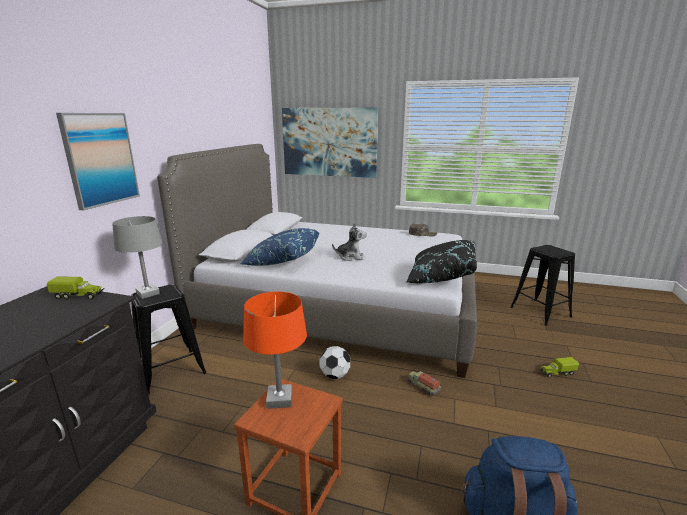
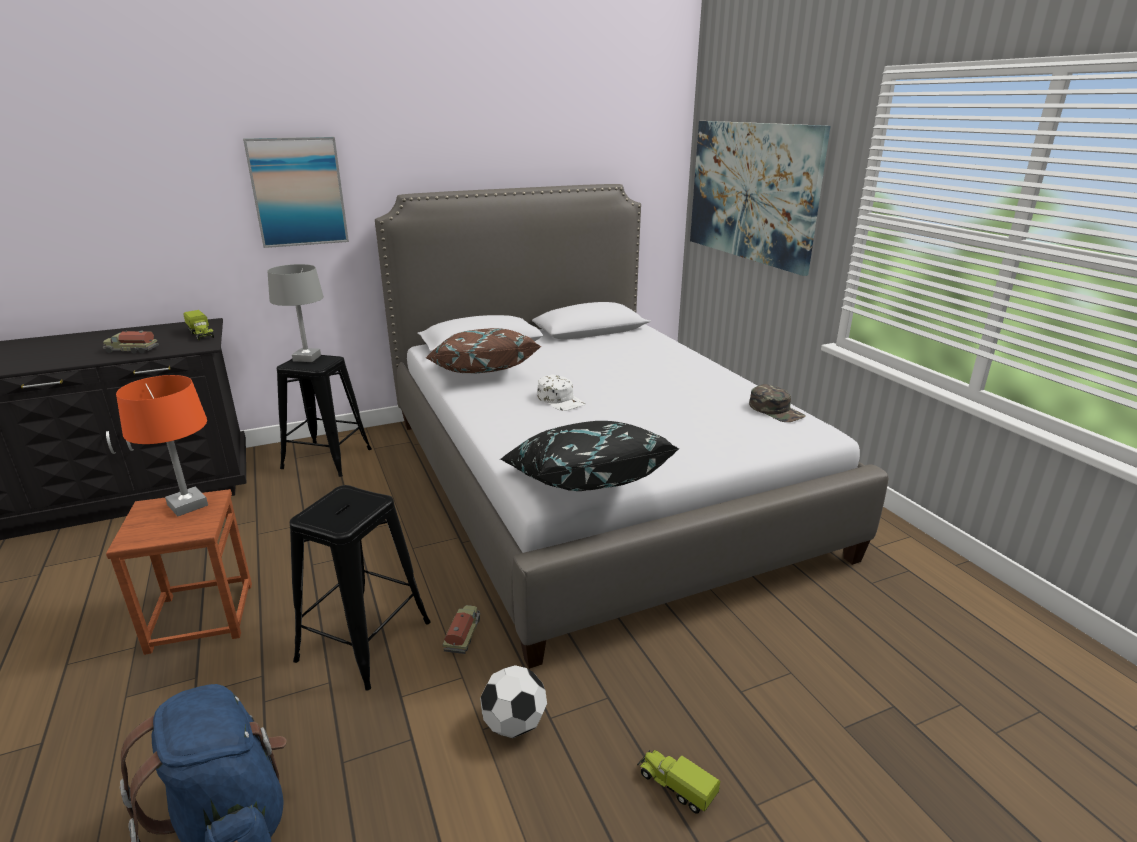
camera: 50 degrees right, 5 degrees up
(45, 327) = (131, 350): none -> toy truck
(281, 261) = (481, 373): blue pillow -> brown pillow
(335, 375) = (417, 553): football -> football (514, 725)
(350, 257) = (560, 400): plush toy -> white cap
(540, 312) = (915, 697): black stool -> black stool (364, 641)

